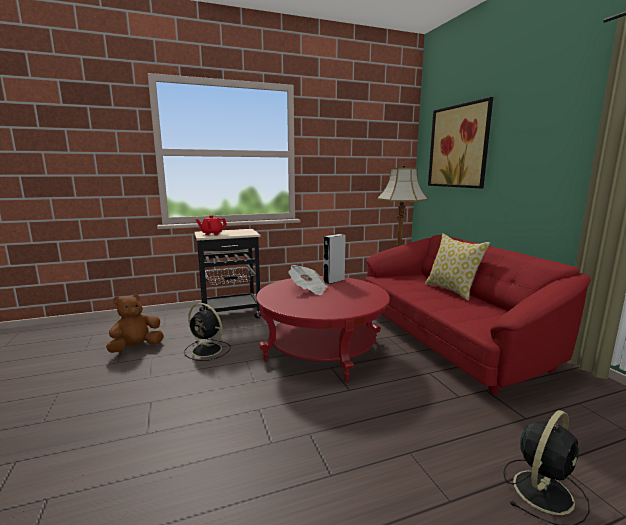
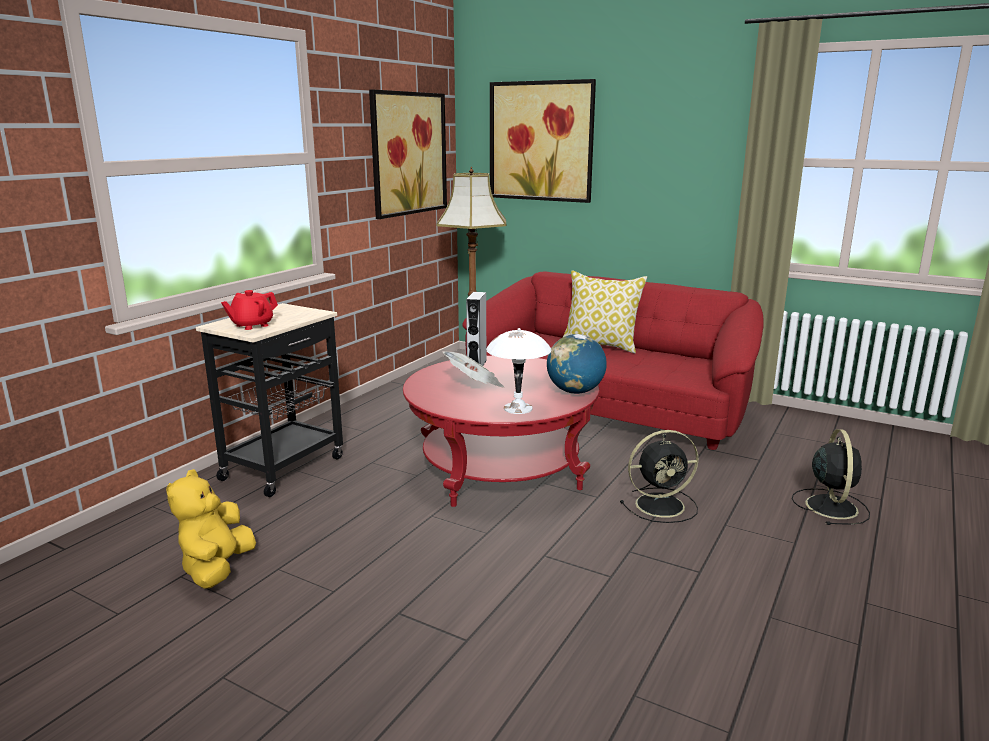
camera: 40 degrees left, 5 degrees up
(136, 347) = (217, 569): brown plush toy -> yellow plush toy
(208, 350) = (350, 525): black fan -> black fan (662, 505)
(300, 307) = (517, 408): none -> white table lamp
(355, 308) = (575, 392): none -> globe
(371, 156) = (408, 153): none -> picture

